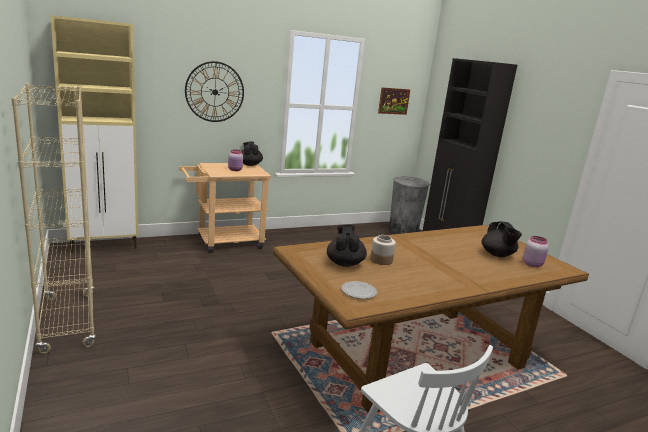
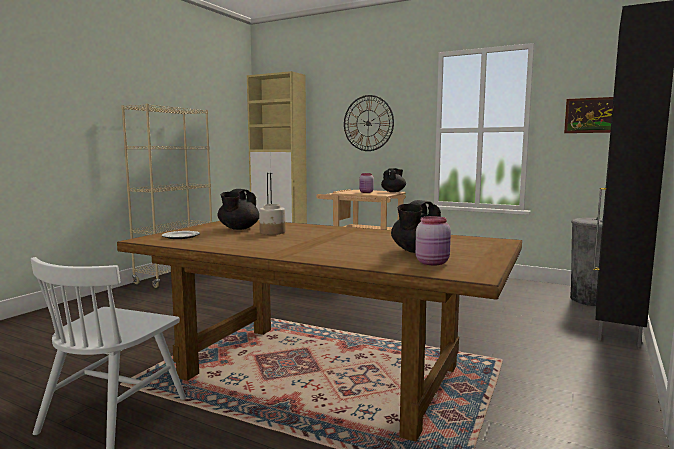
camera: 55 degrees right, 10 degrees down
(344, 263) = (238, 228): black teapot -> black teapot turned 150 degrees clockwise

